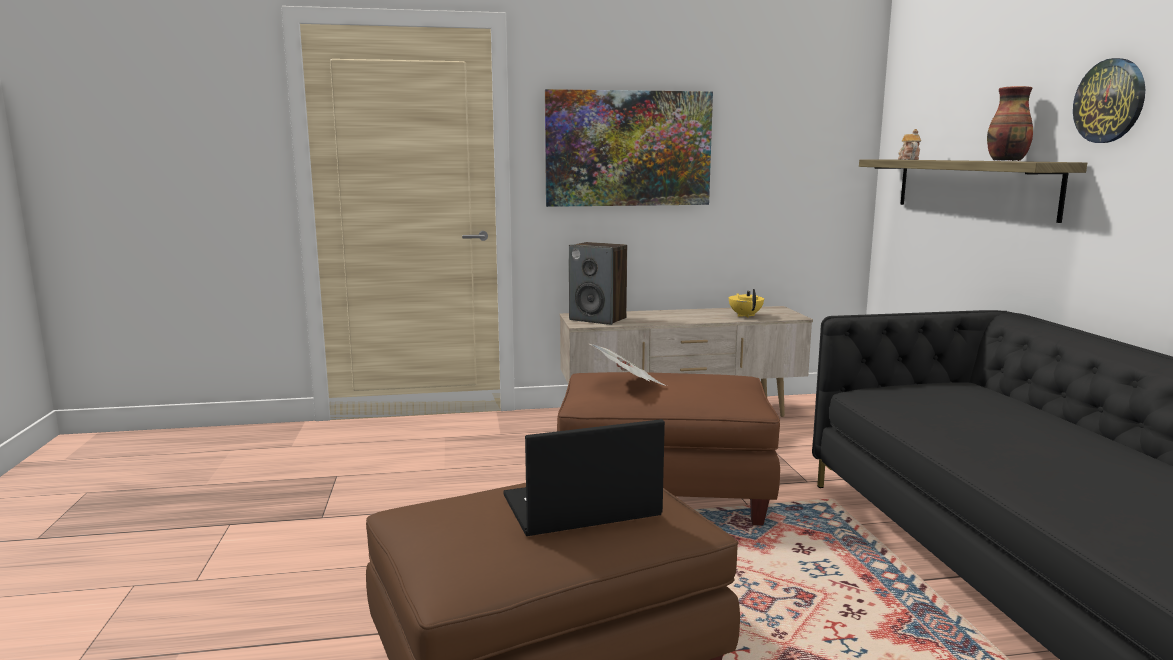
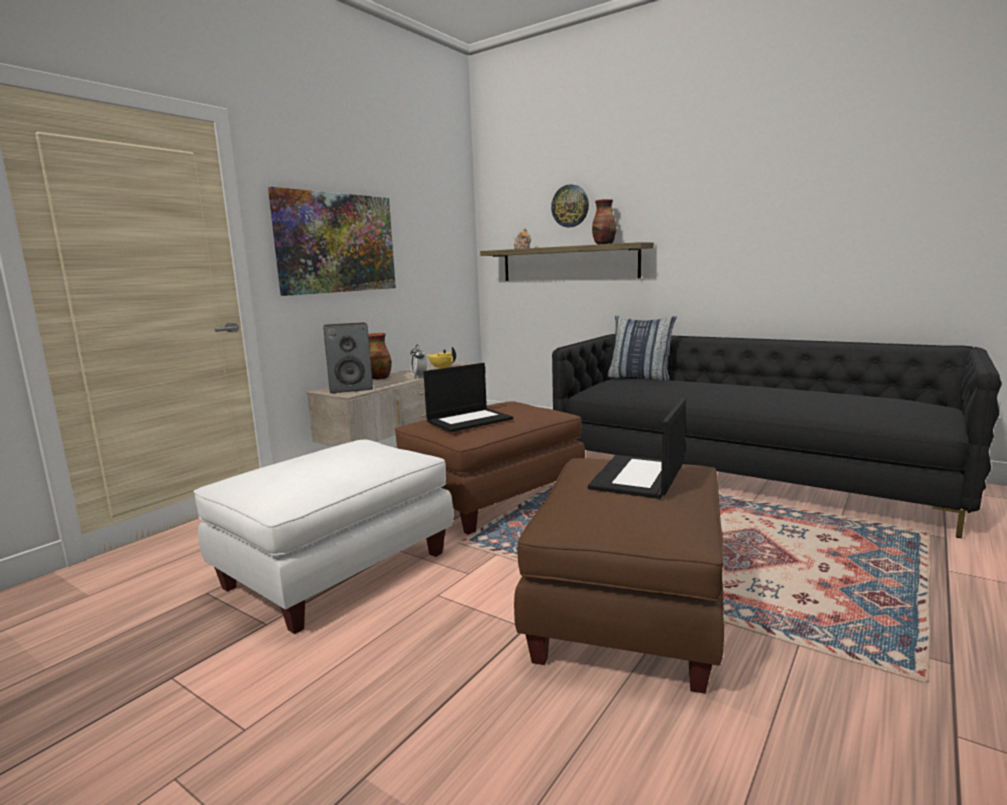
camera: 45 degrees left, 0 degrees up
(428, 499) = (337, 569): none -> white ottoman
(627, 385) = (469, 420): newspaper -> laptop
(655, 313) = (379, 378): none -> vase
(692, 321) = (419, 377): none -> alarm clock
(992, 391) = (640, 377): none -> pillow
(1109, 101) = (663, 207): wall clock -> wall clock (570, 206)

